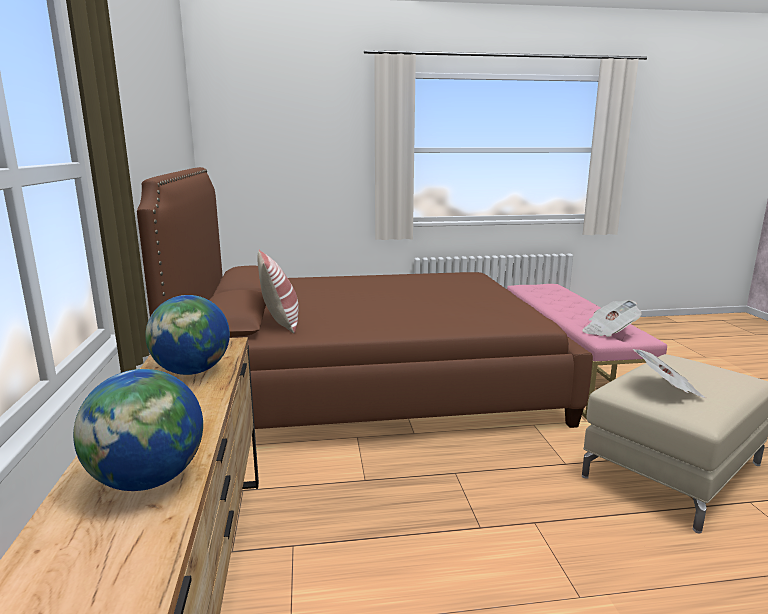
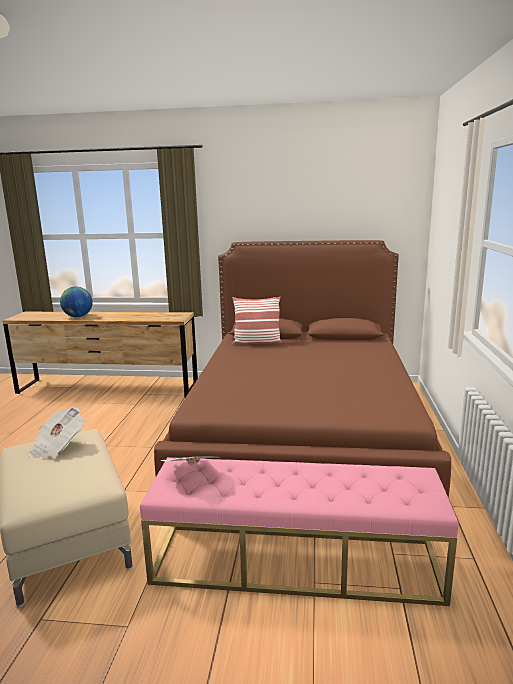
camera: 105 degrees right, 0 degrees up
(192, 371) = (150, 316): globe -> none

